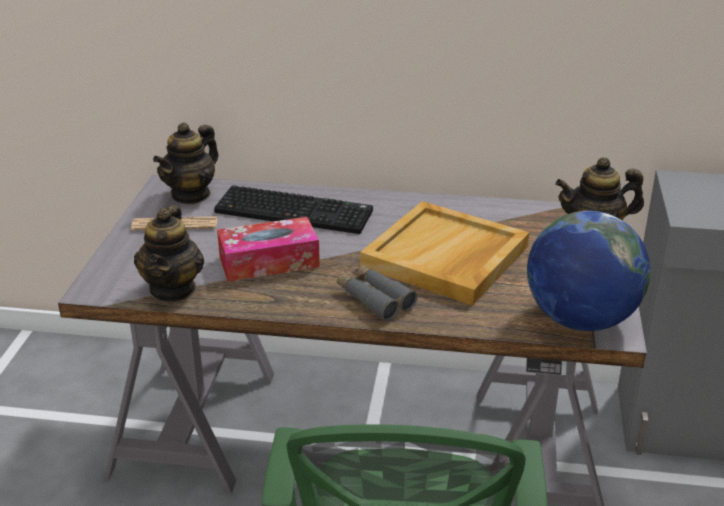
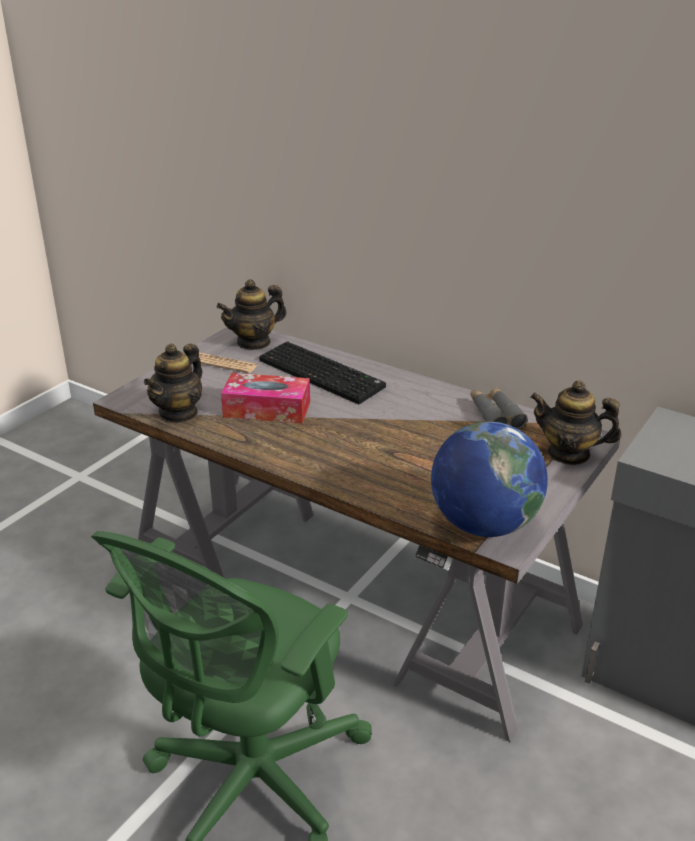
camera: 25 degrees right, 0 degrees up
(374, 299) = (323, 460): grey binoculars -> grey binoculars (495, 415)
(445, 258) = (413, 441): beige tray -> none

